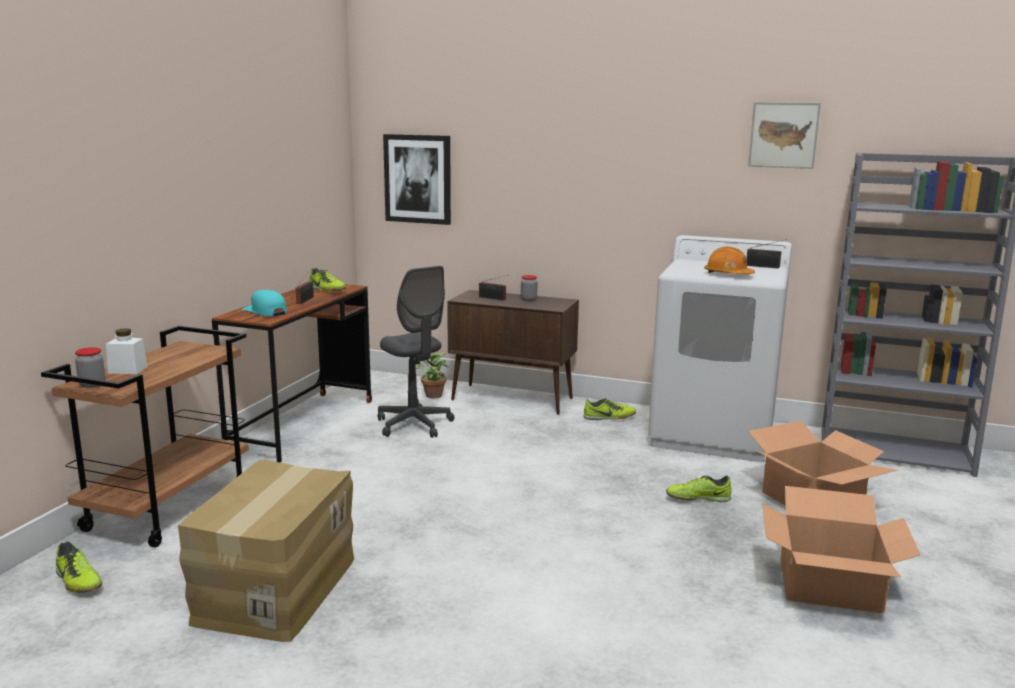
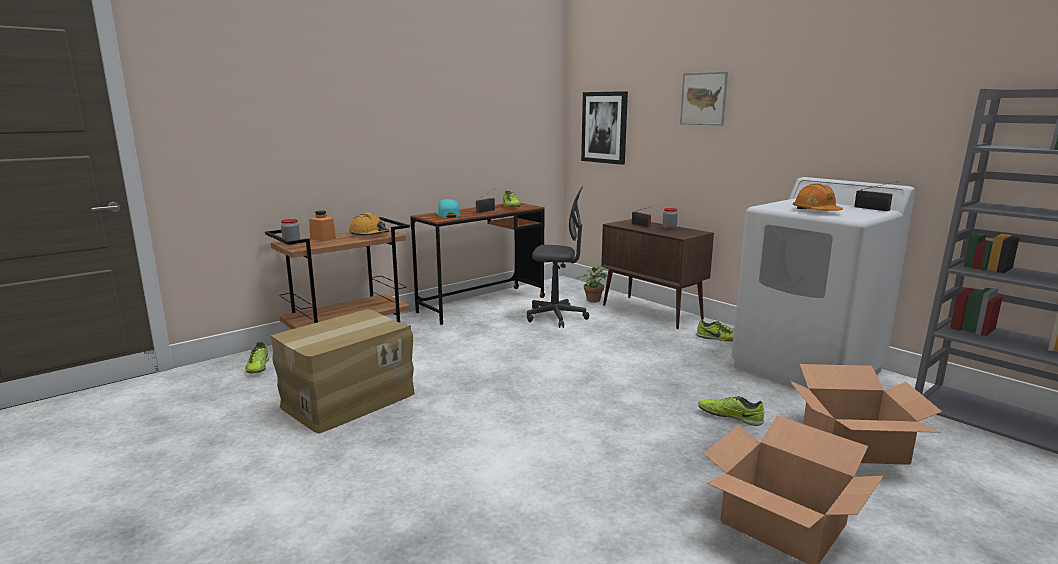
camera: 30 degrees right, 0 degrees up
(127, 370) = (323, 238): white jar -> orange jar
(188, 355) = (369, 235): none -> orange hard hat
(414, 425) = (556, 317): grey office chair -> grey office chair turned 75 degrees counterclockwise
(783, 135) = (916, 75): picture -> picture (703, 99)

